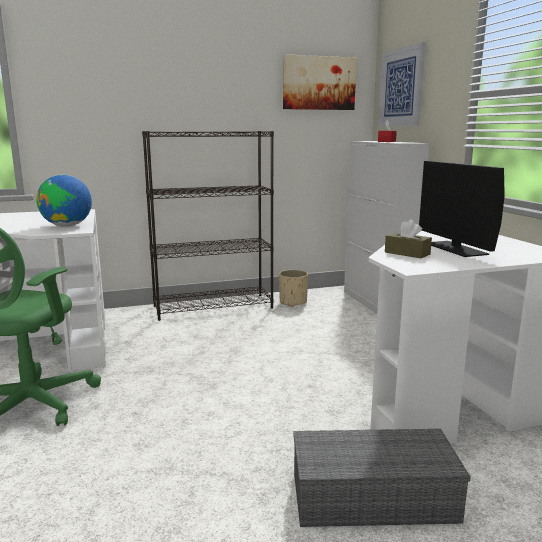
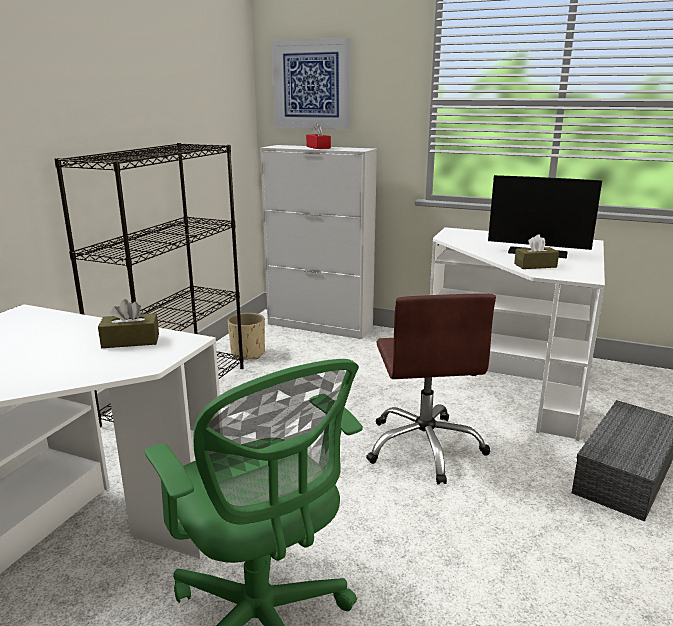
camera: 50 degrees left, 5 degrees up
(67, 226) = (130, 341): globe -> brown tissue box
(269, 392) = (425, 447): none -> brown office chair
(318, 83) = (216, 75): picture -> none

